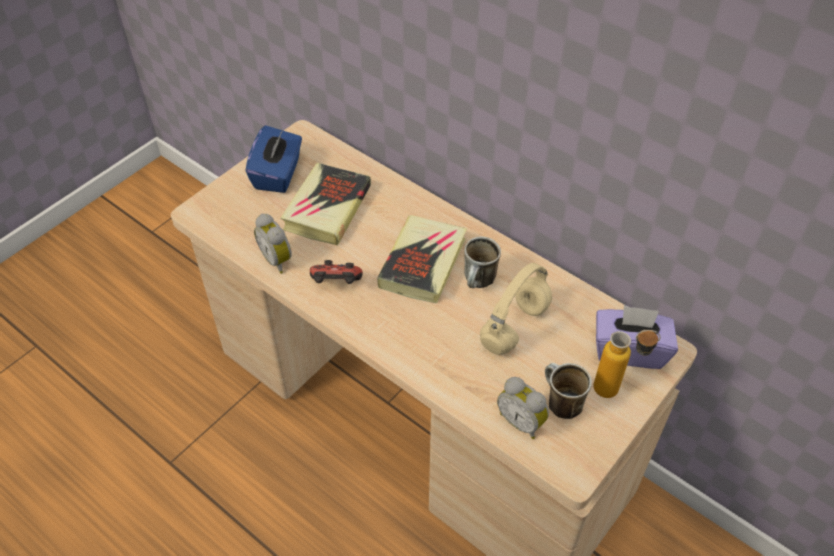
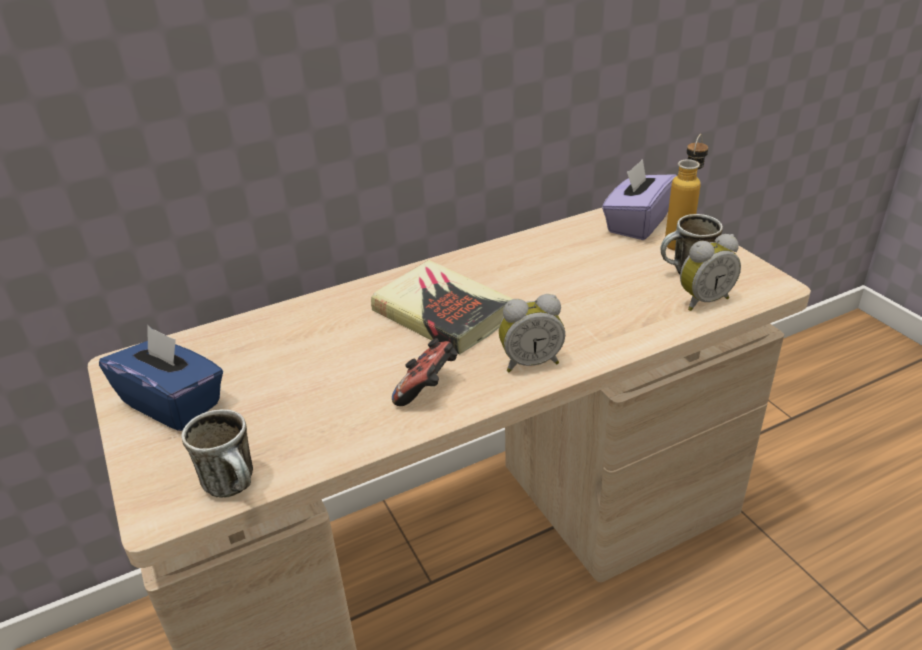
camera: 65 degrees left, 15 degrees down
(278, 259) = (341, 435): alarm clock -> alarm clock (530, 362)
(327, 208) = (285, 370): book -> none
(479, 283) = (500, 284): mug -> mug (236, 486)
(514, 328) = (576, 276): beige headphones -> none

